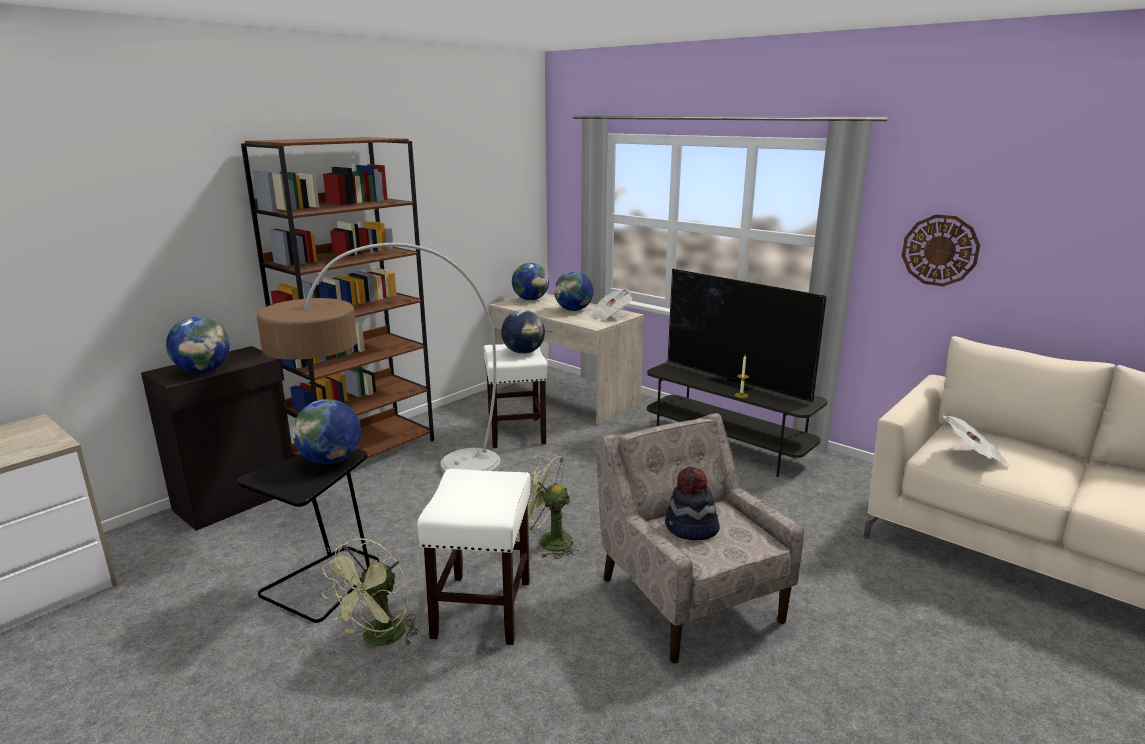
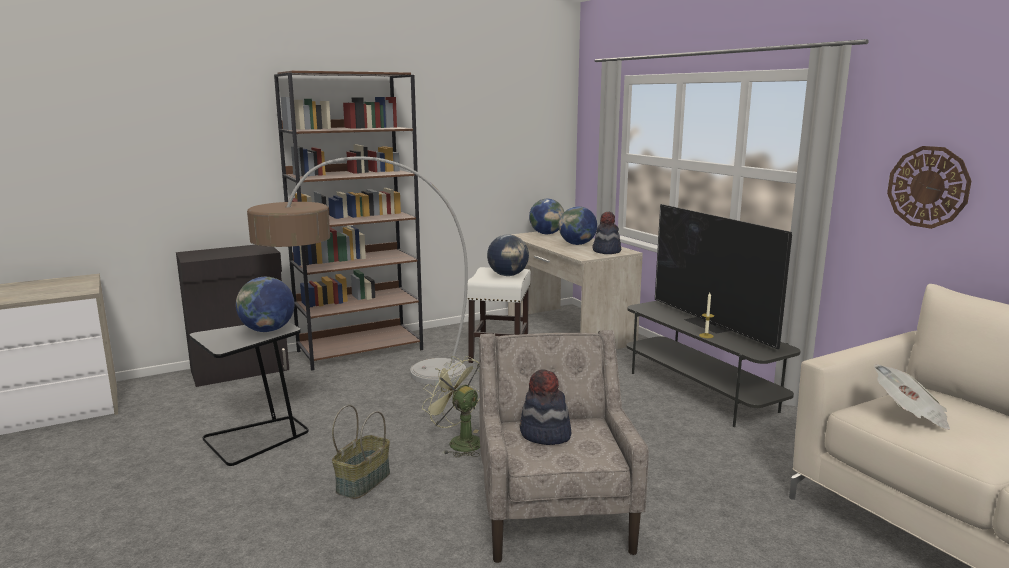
camera: 20 degrees right, 5 degrees down
(203, 371) = (217, 255): globe -> none
(378, 639) = (264, 487): green fan -> none
(482, 607) = (363, 481): white stool -> basket
(609, 316) = (606, 251): newspaper -> hat

